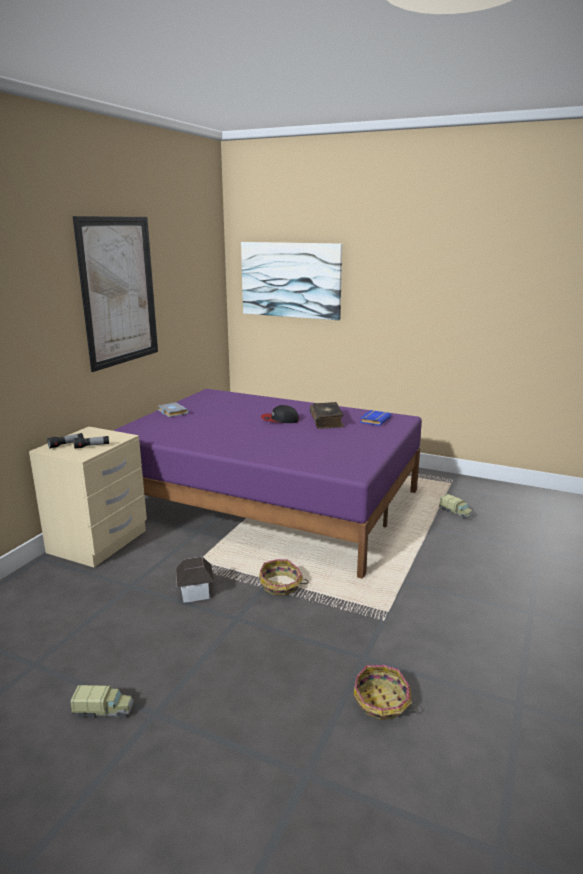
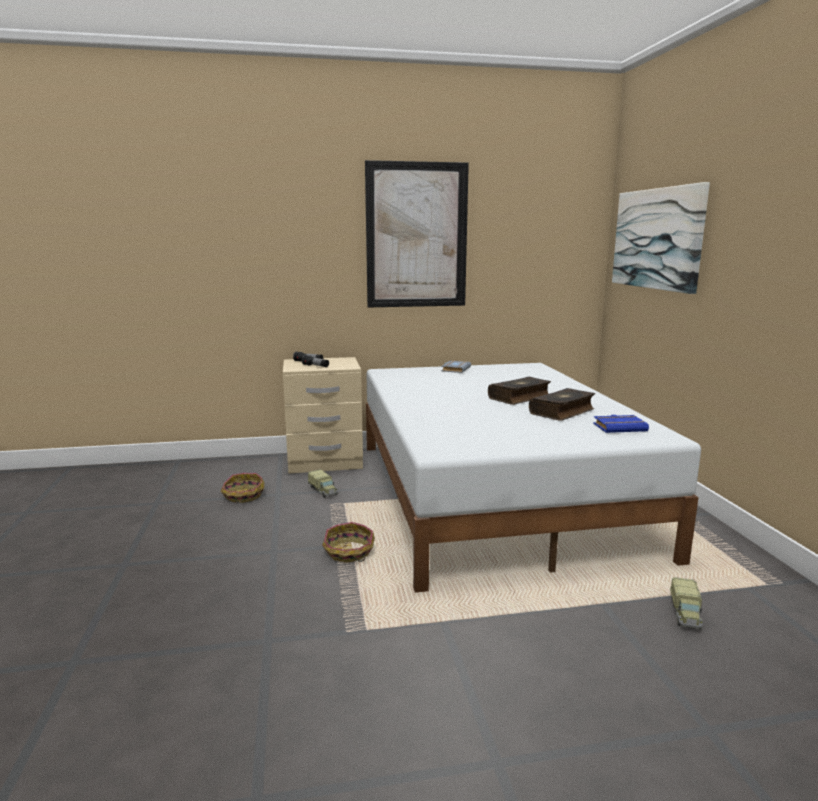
camera: 55 degrees right, 5 degrees down
(104, 710) = (119, 544): toy truck -> toy truck (323, 491)
(195, 592) = (295, 520): toy house -> none
(269, 502) = (494, 494): purple bed -> white bed
(280, 420) = (520, 397): cap -> book
(381, 702) = (197, 676): basket -> basket (243, 496)

